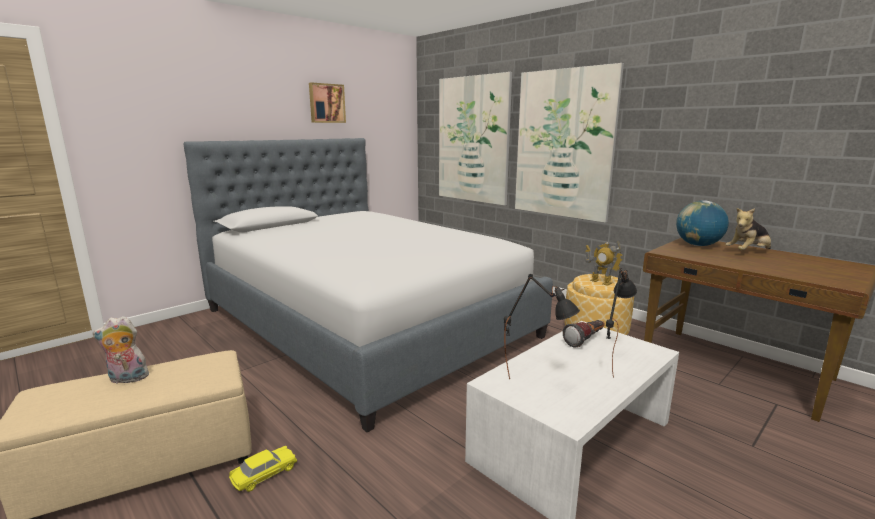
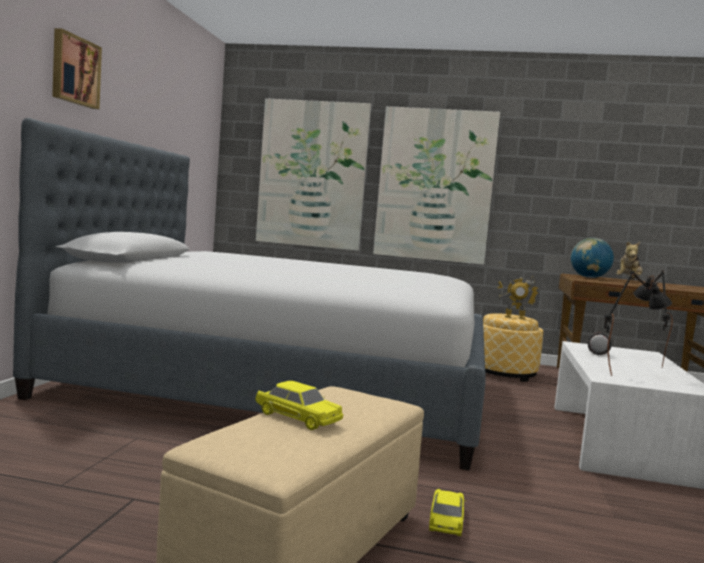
camera: 35 degrees left, 10 degrees down
(127, 379) = (297, 417): plush toy -> yellow toy car
(326, 103) = (153, 102): picture -> picture (74, 70)

